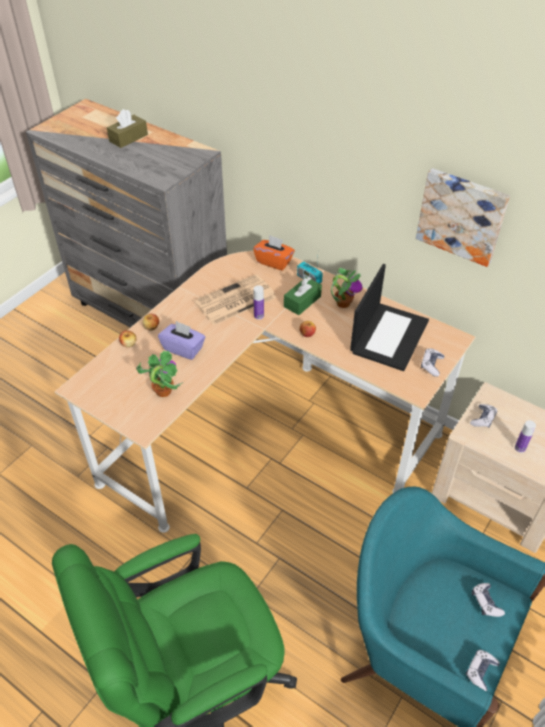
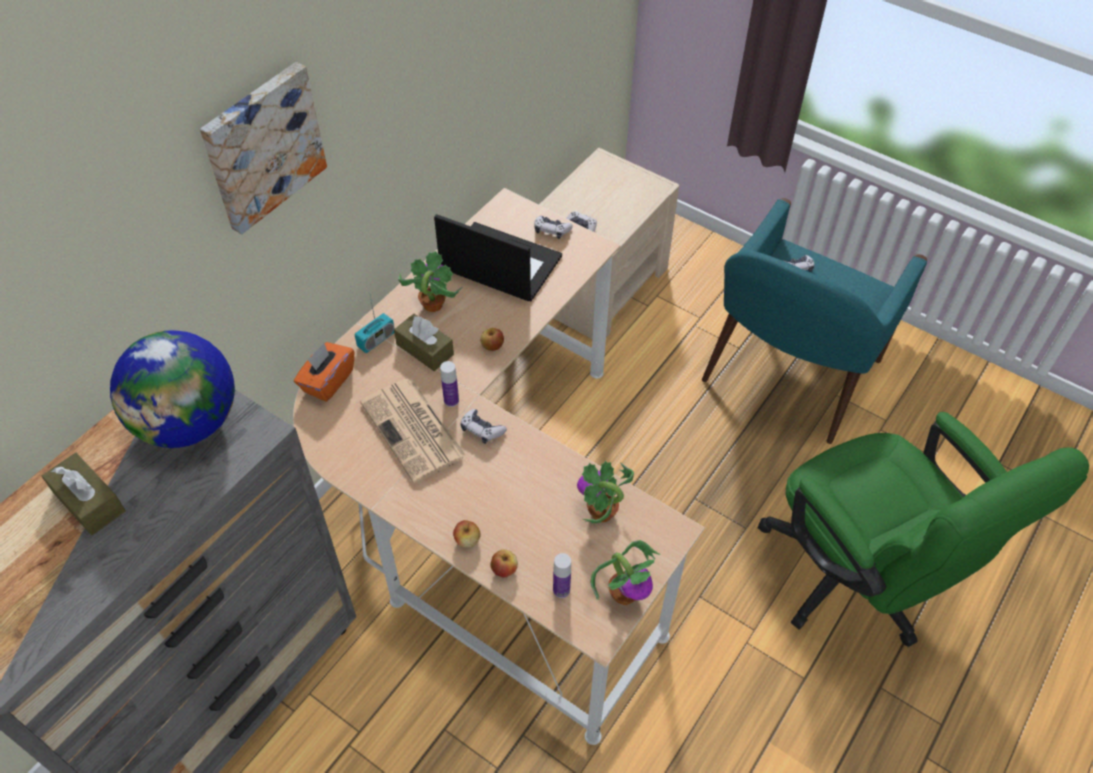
camera: 90 degrees left, 5 degrees up
(101, 401) = (624, 593): none -> potted plant
(171, 159) = (189, 423): none -> globe
(183, 348) = (516, 493): purple tissue box -> none
(302, 301) = (425, 349): green tissue box -> brown tissue box
(462, 215) = (453, 84): picture -> picture (262, 146)
(480, 671) = (864, 282): game controller -> game controller (482, 430)
(520, 448) = (620, 207): bottle -> bottle (561, 590)

